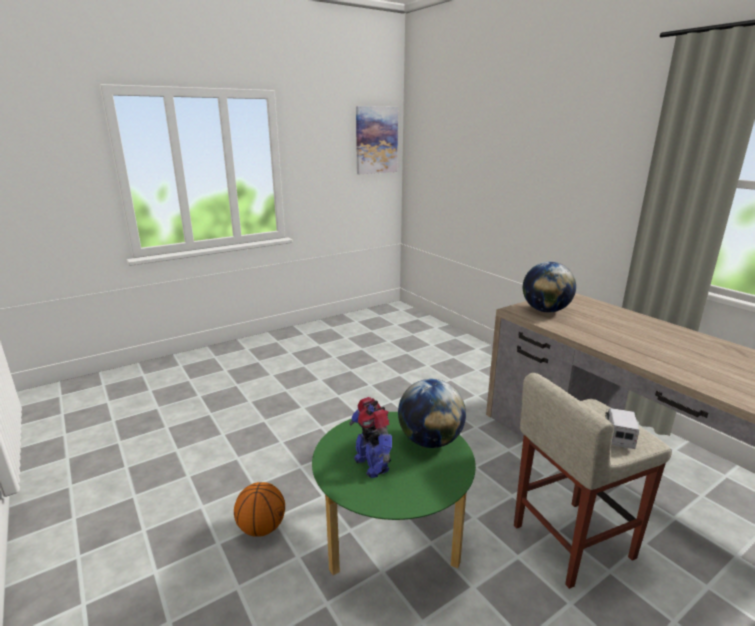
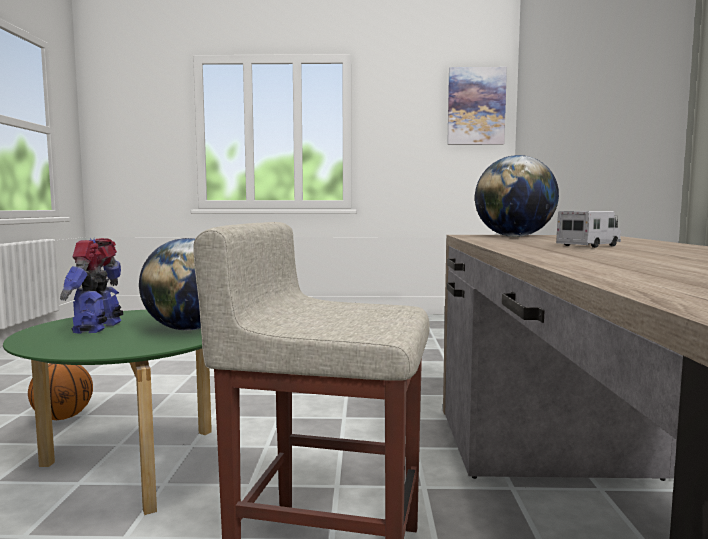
camera: 35 degrees right, 15 degrees down
(618, 435) = (345, 321): toy truck -> toy truck (589, 246)

